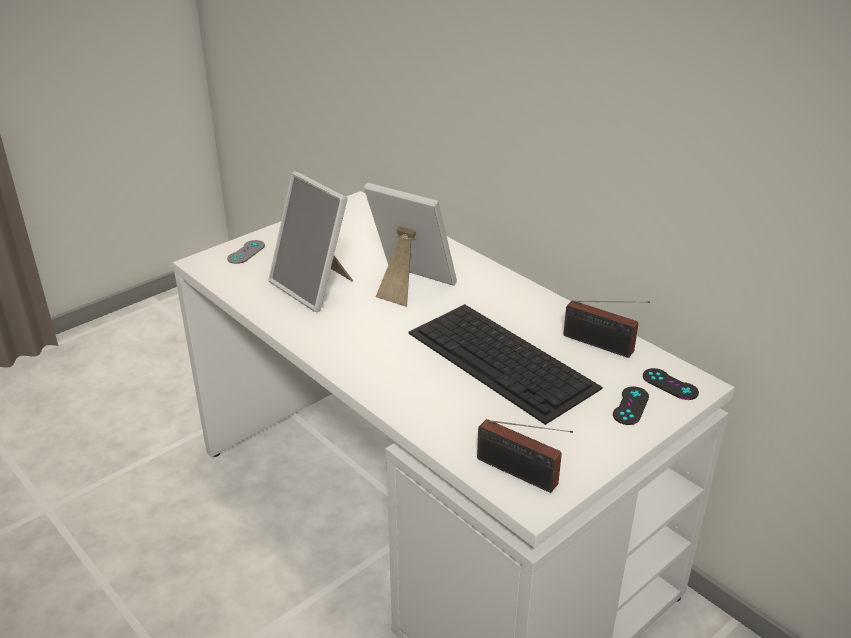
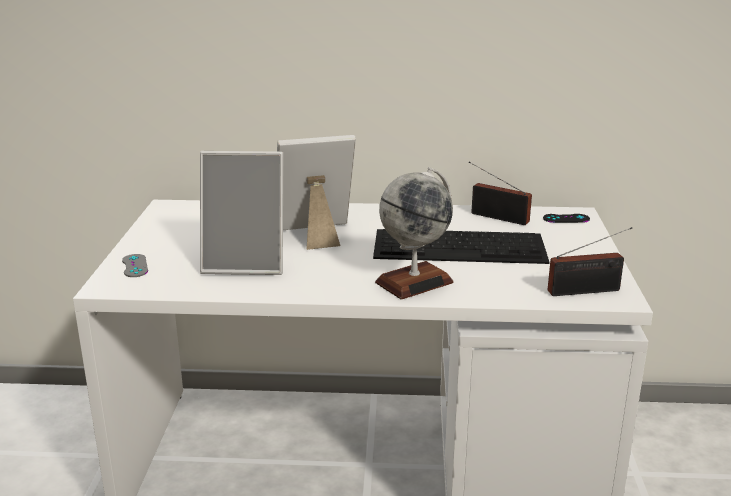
camera: 45 degrees left, 10 degrees down
(395, 375) = (414, 282): none -> globe
(601, 345) = (497, 217): radio -> radio turned 135 degrees counterclockwise
(630, 406) = (569, 236): black game controller -> none

